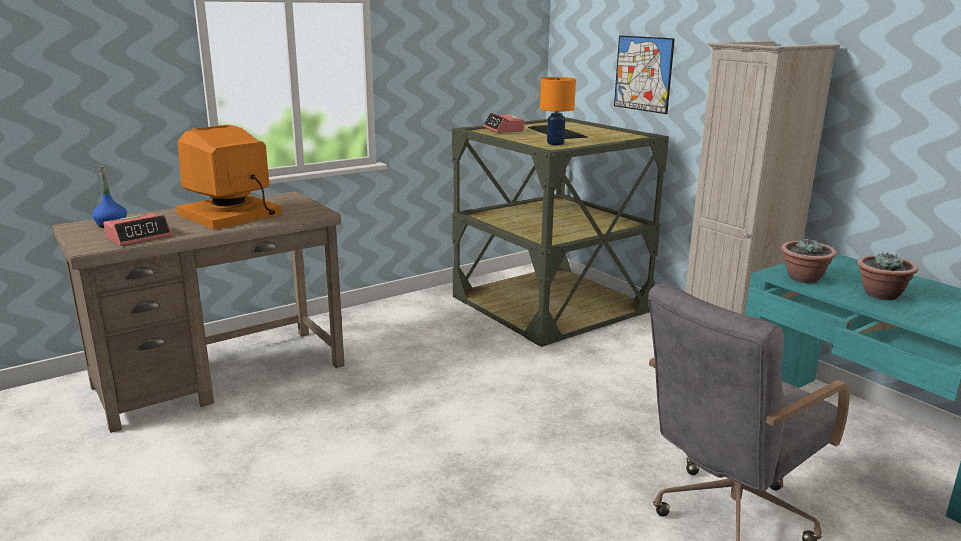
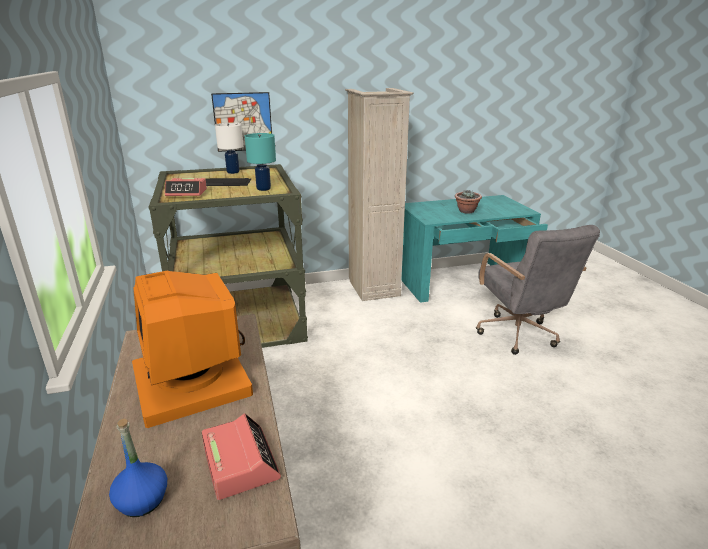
camera: 70 degrees left, 5 degrees up
(556, 144) = (264, 189): orange table lamp -> turquoise table lamp
(604, 131) = (234, 172): none -> white table lamp
(803, 278) = (439, 217): potted plant -> none

